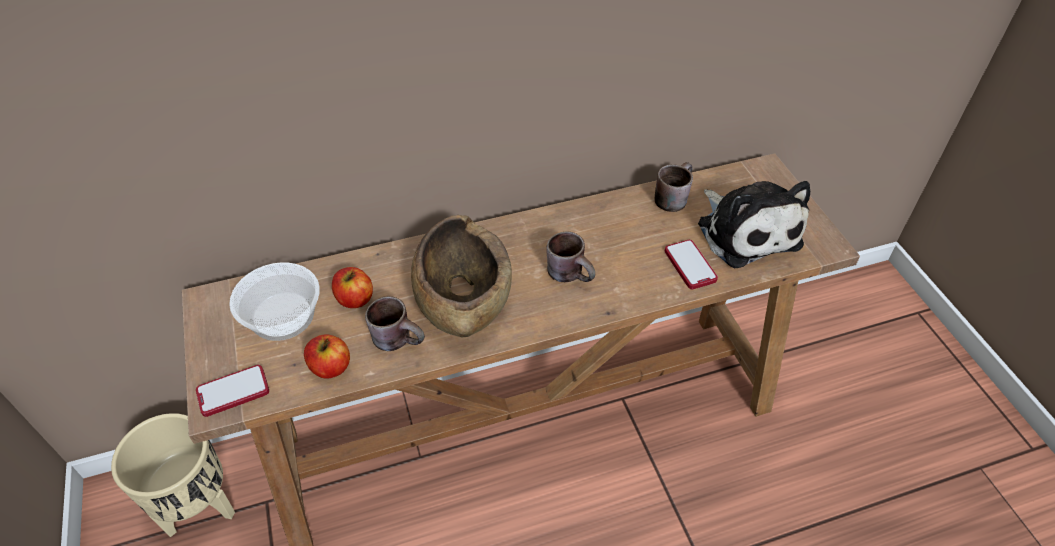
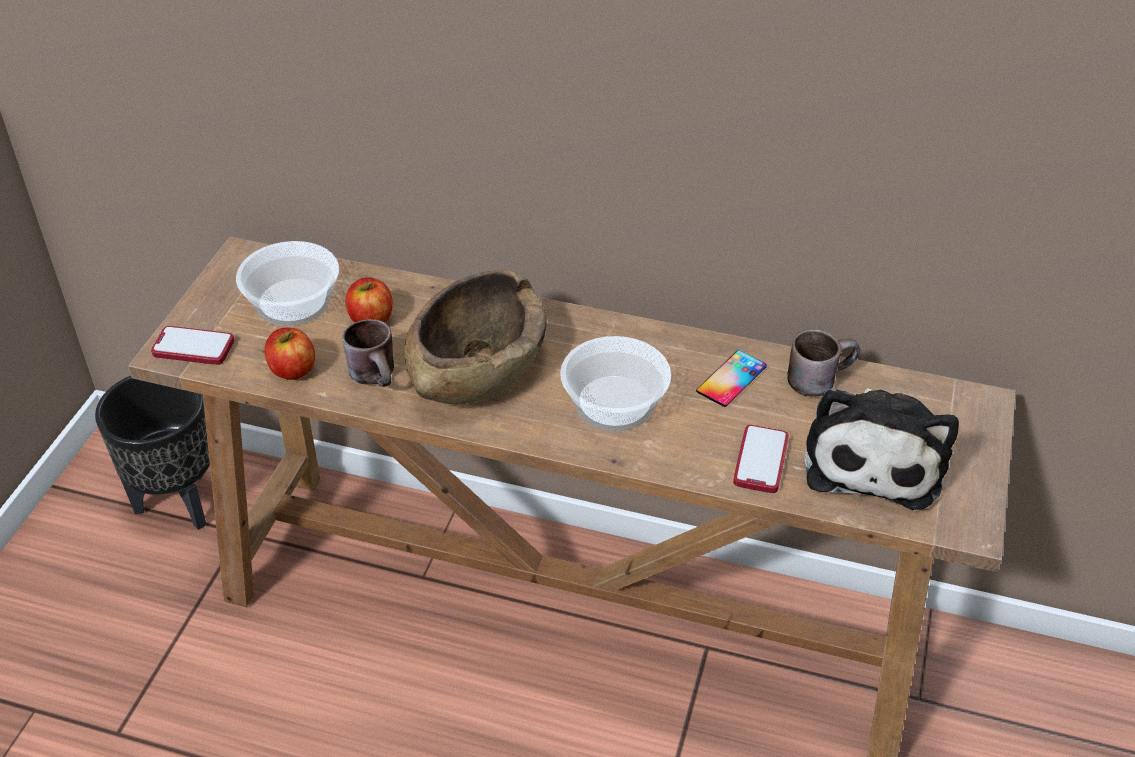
camera: 35 degrees right, 5 degrees down
(200, 507) = (180, 502): beige planter -> black planter
(572, 273) = (615, 402): brown mug -> bowl
(625, 222) = (731, 378): none -> phone

